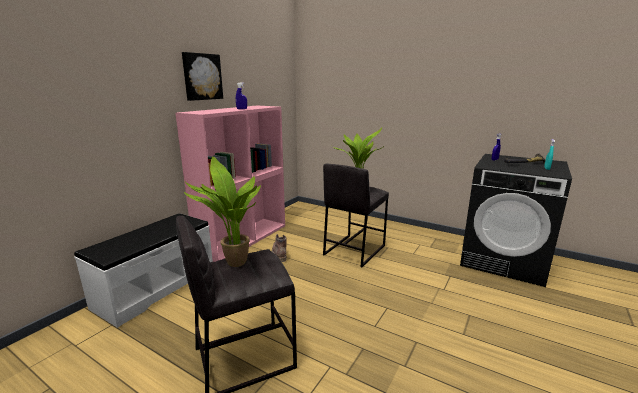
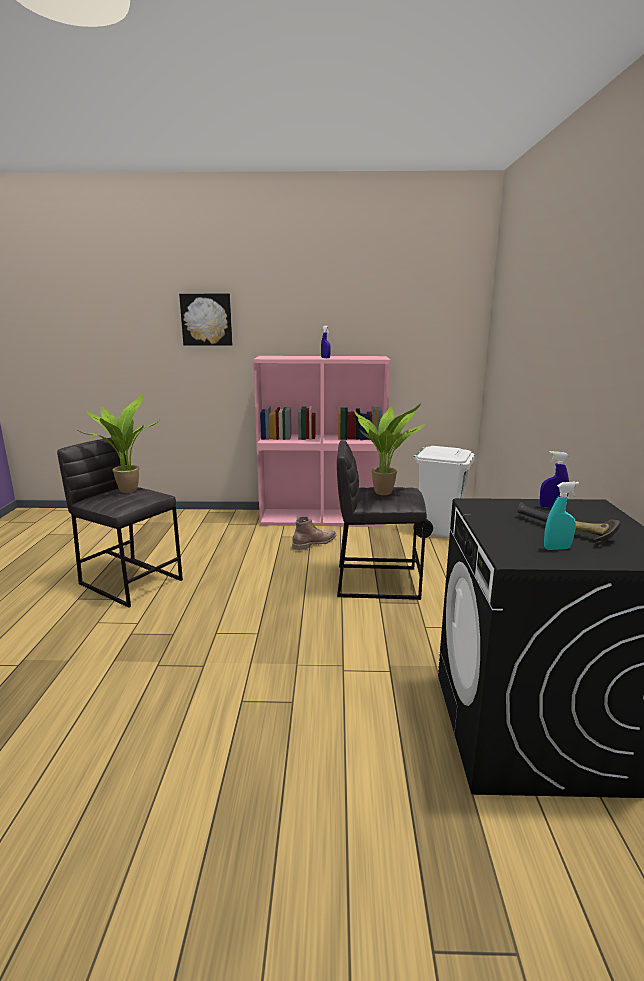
camera: 60 degrees right, 0 degrees up
(156, 288) = (199, 518): white bench -> none
(202, 77) = (302, 318): picture -> picture (207, 319)
(311, 215) = (438, 530): none -> white trash can

